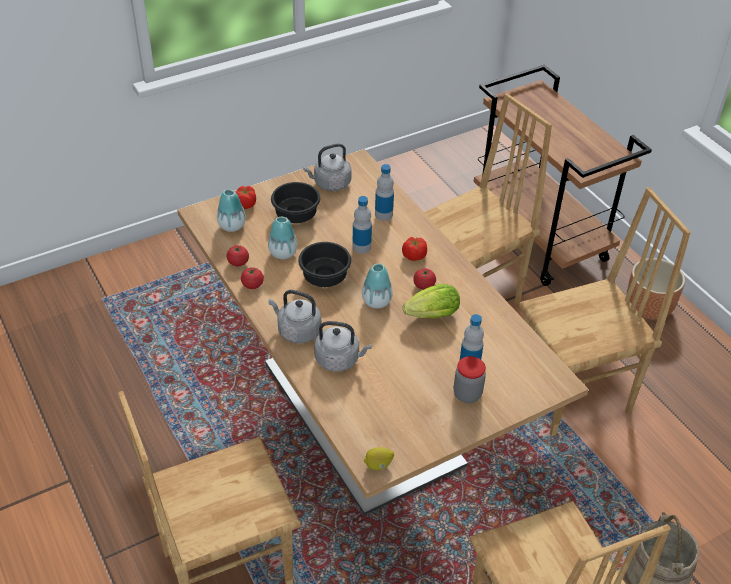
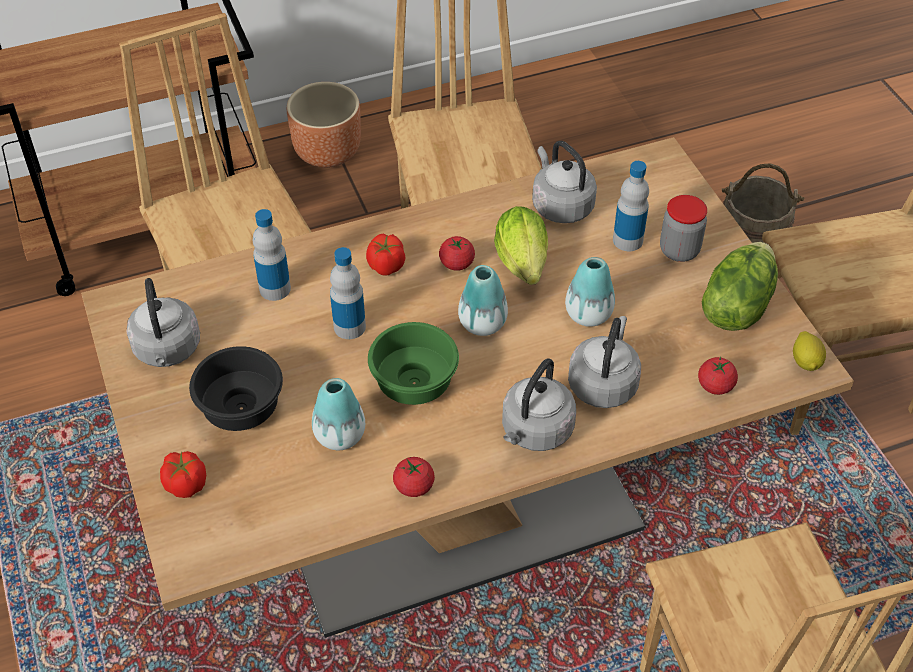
camera: 80 degrees left, 5 degrees up
(232, 226) = (243, 509): vase -> vase (588, 314)
(238, 262) = (350, 505): tomato -> tomato (715, 386)
(325, 276) = (411, 382): black bowl -> green bowl
(421, 425) = (735, 306): none -> lettuce
(492, 330) = (560, 205): none -> grey kettle

